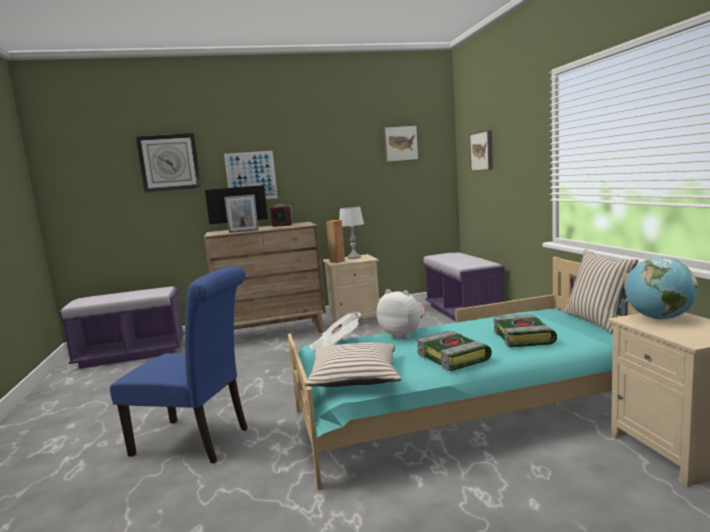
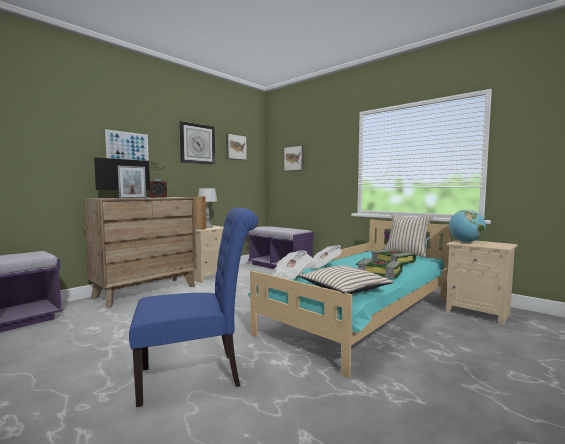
camera: 35 degrees left, 5 degrees down
(169, 162) = (48, 127): wall clock -> wall clock (197, 144)
(403, 335) = (322, 267): plush toy -> newspaper

